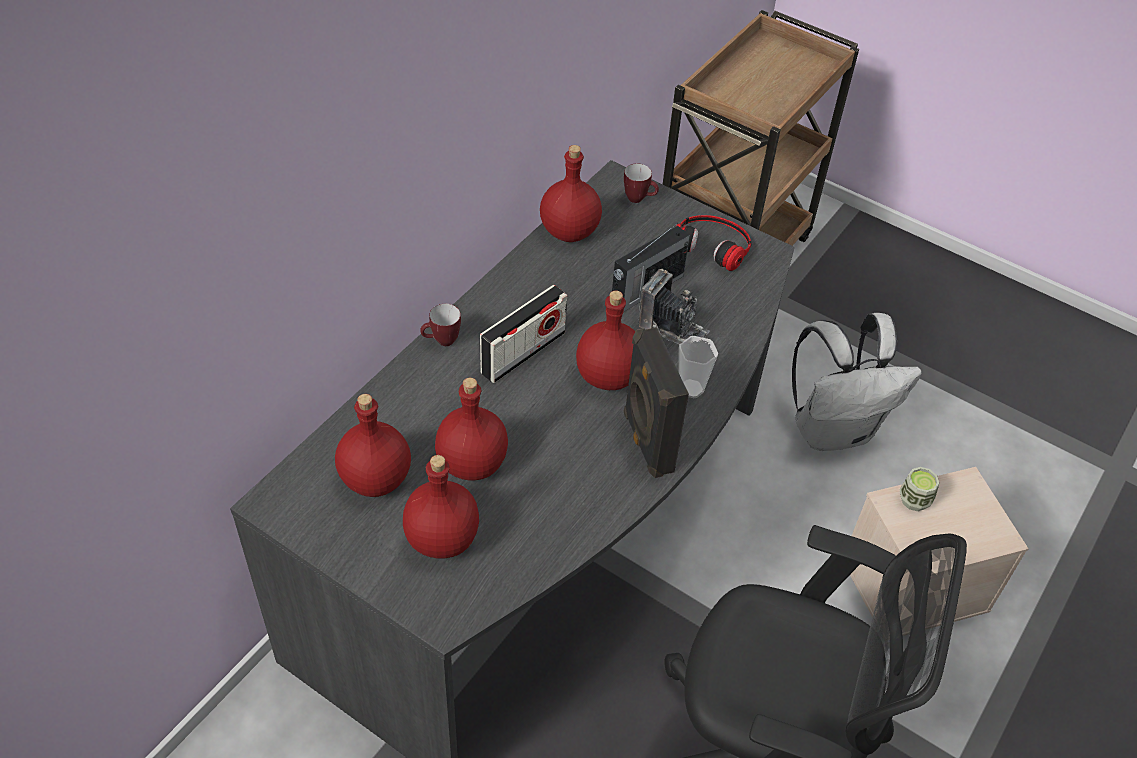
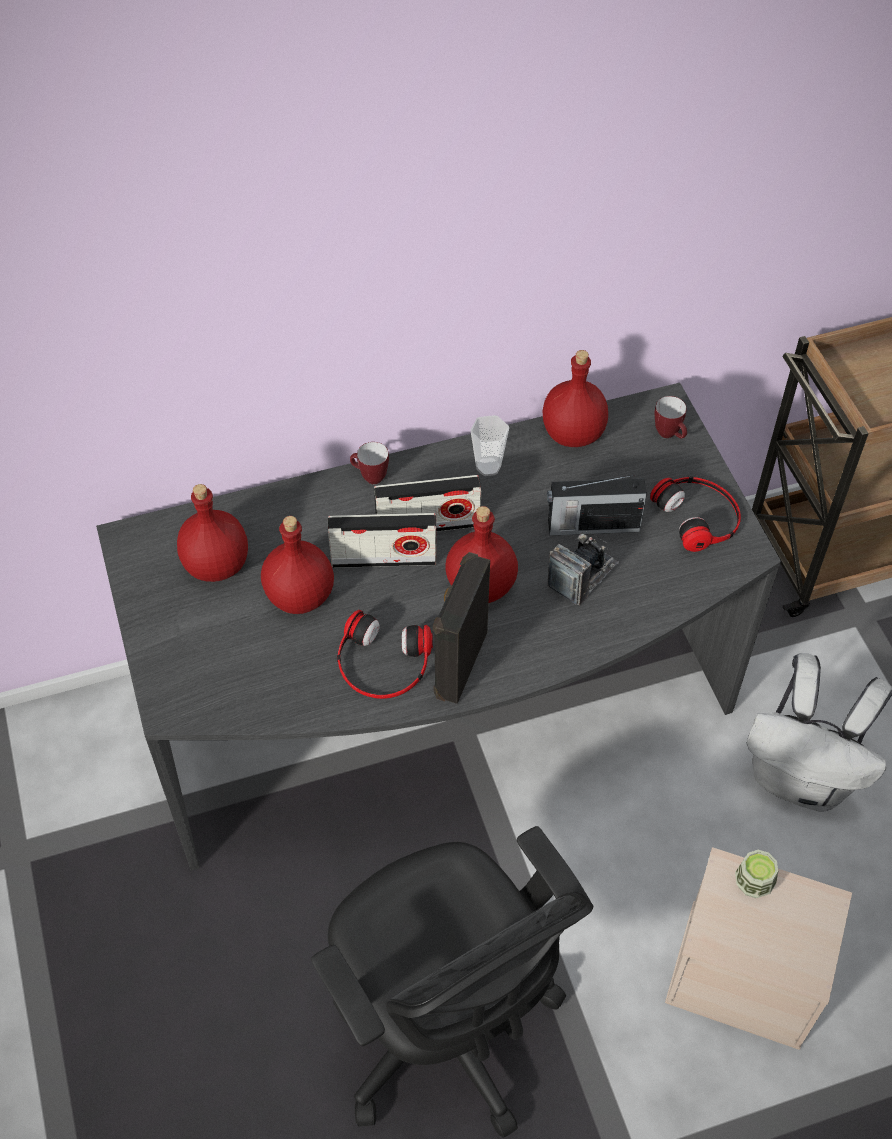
camera: 40 degrees right, 5 degrees up
(443, 539) = (223, 645): red bottle -> none
(512, 397) = (384, 558): none -> radio
(588, 476) = (382, 663): none -> headphones
(673, 328) = (582, 575): camera -> camera turned 120 degrees counterclockwise
(691, 389) = (544, 640): cup -> cup (488, 467)

